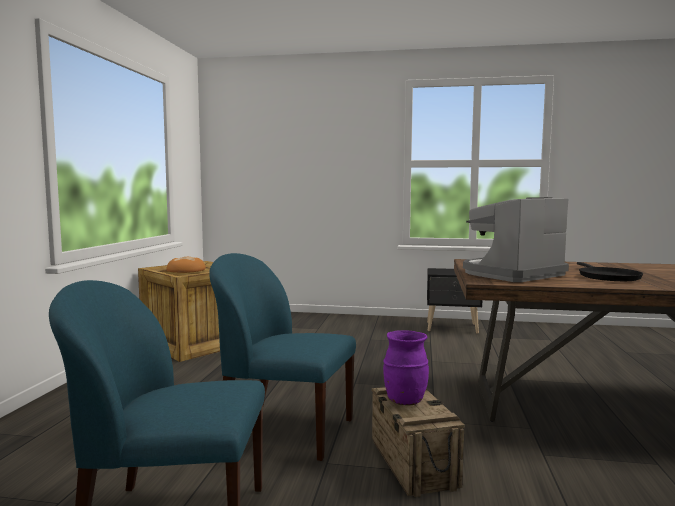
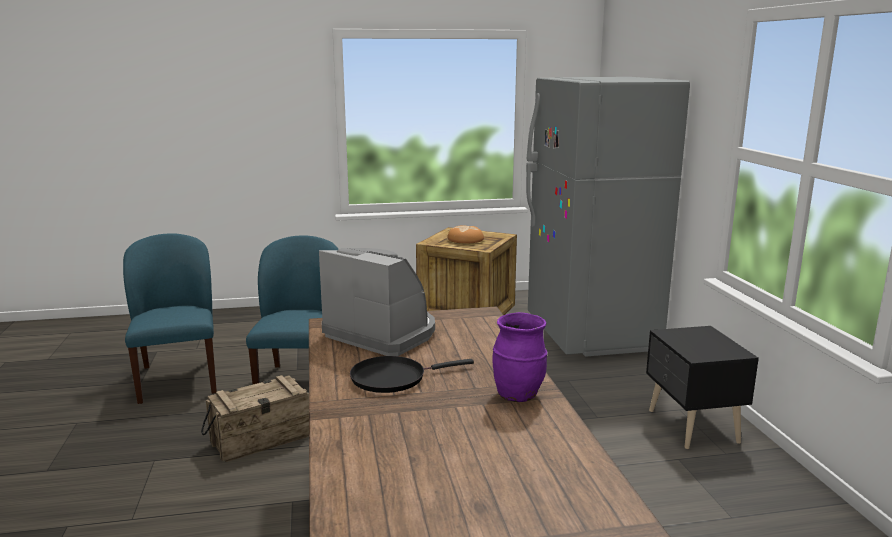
camera: 70 degrees right, 10 degrees up
(298, 322) = (591, 333): none -> grey fridge
(404, 400) = (262, 389): purple vase -> purple vase (518, 395)

